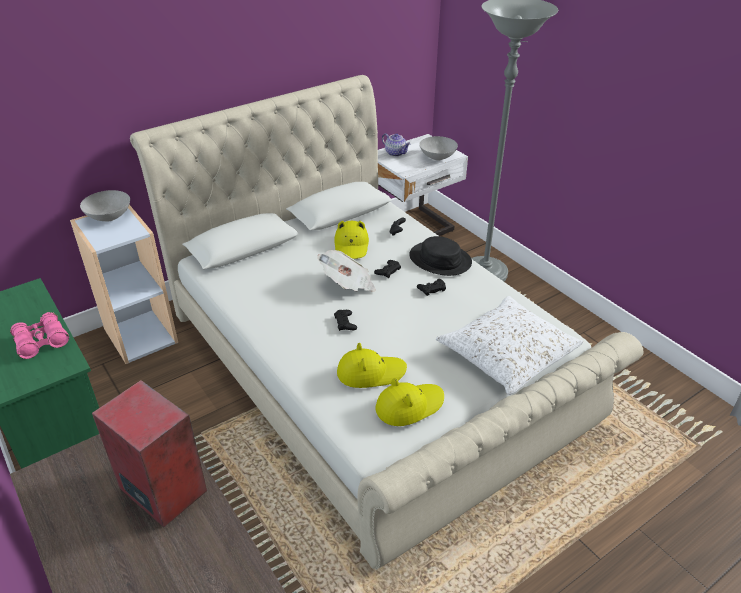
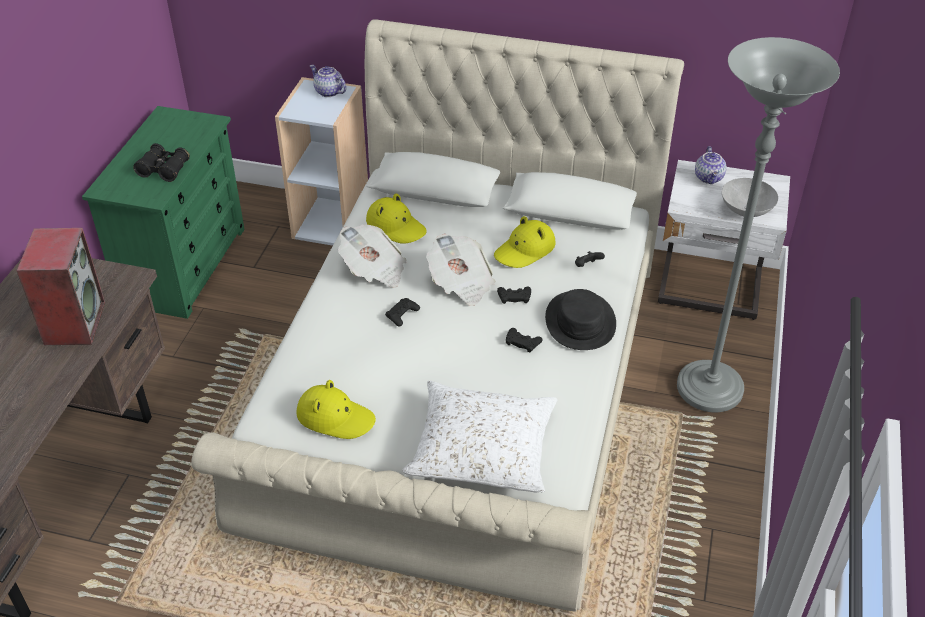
camera: 50 degrees right, 5 degrees up
(42, 342) = (163, 169): pink binoculars -> black binoculars
(109, 218) = (328, 92): grey bowl -> teapot
(284, 313) = (374, 270): none -> newspaper
(370, 372) = (352, 368): yellow hat -> yellow hat (396, 226)

